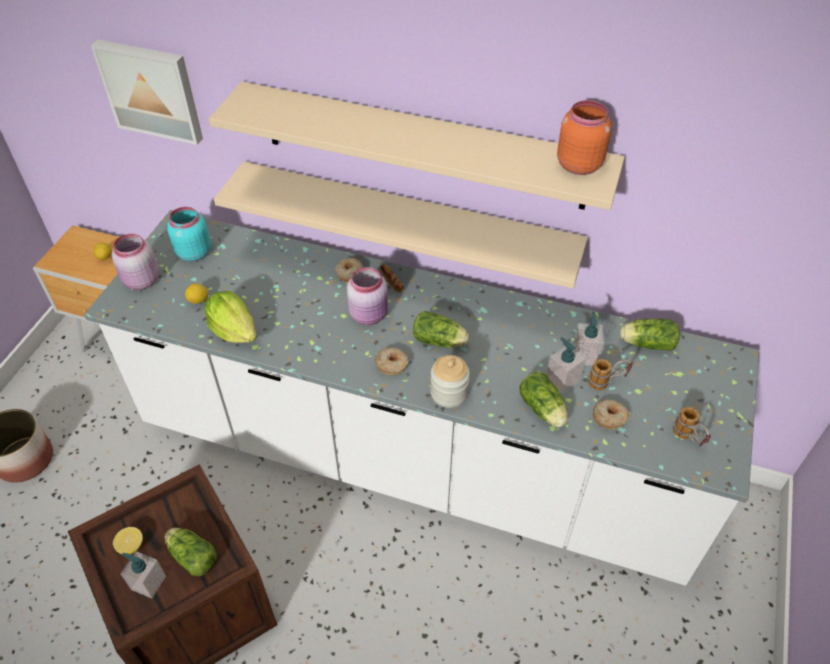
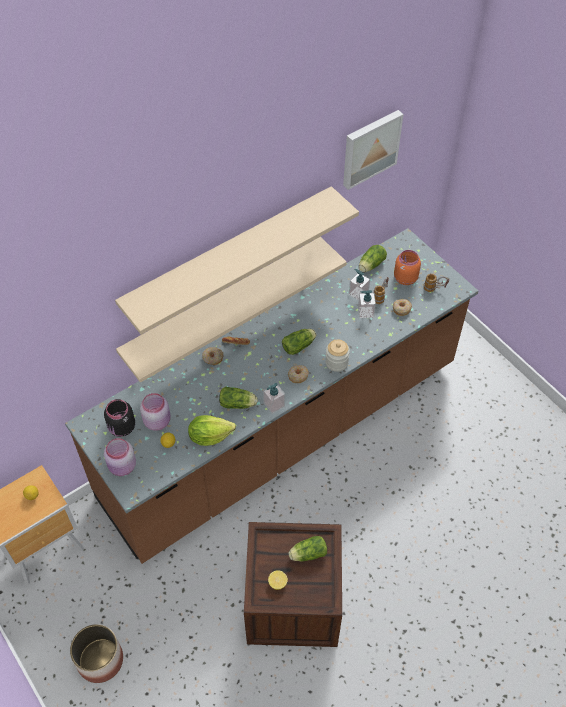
camera: 55 degrees left, 5 degrees up
(148, 582) = (308, 583): soap dispenser -> soap dispenser (274, 405)
(151, 90) = (48, 352): picture -> picture (370, 148)
(193, 253) = (121, 428): turquoise jar -> black jar
(370, 314) = (253, 366): pink jar -> pink jar (157, 421)
(415, 457) = (283, 432): white counter -> brown counter
(543, 410) = (377, 331): lettuce -> lettuce (238, 404)
(578, 164) = (322, 205): orange jar -> orange jar (404, 278)

